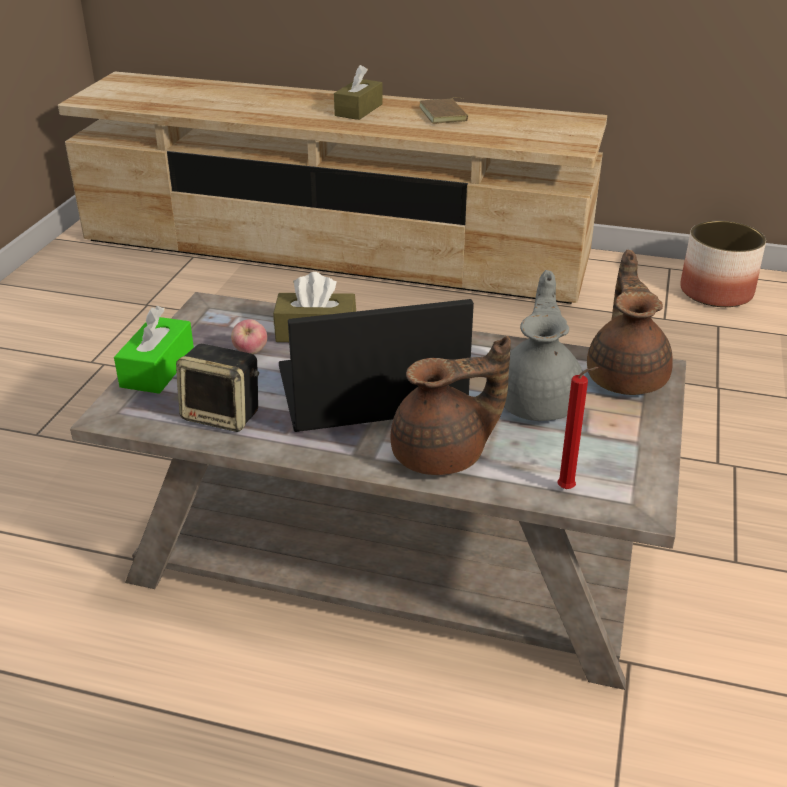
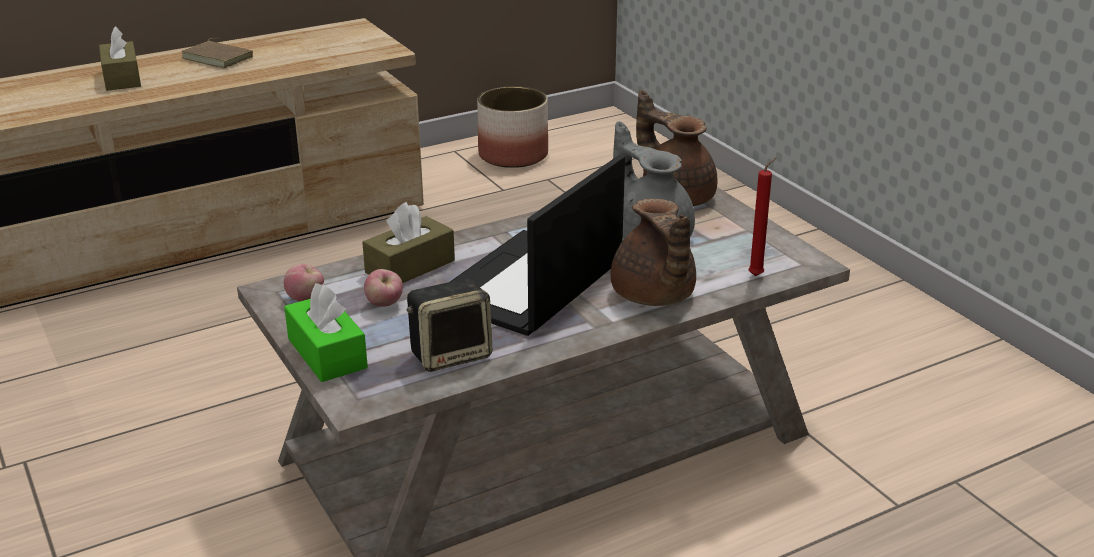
camera: 45 degrees left, 5 degrees down
(215, 321) = (305, 298): none -> apple
(443, 455) = (653, 296): brown teapot -> brown teapot turned 135 degrees clockwise

